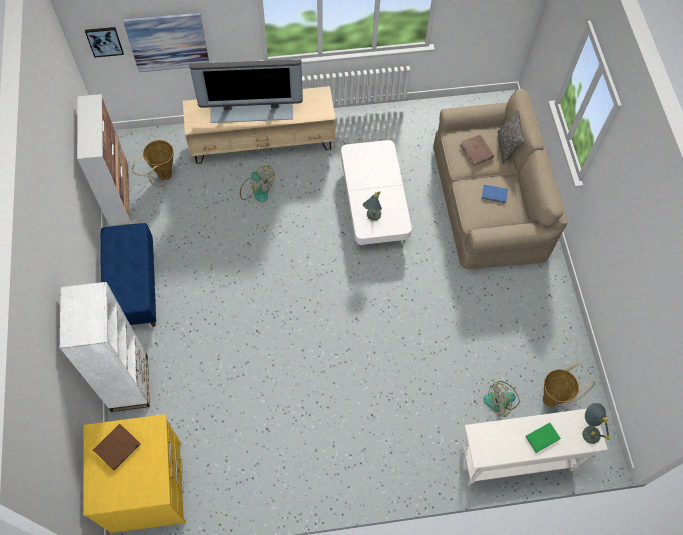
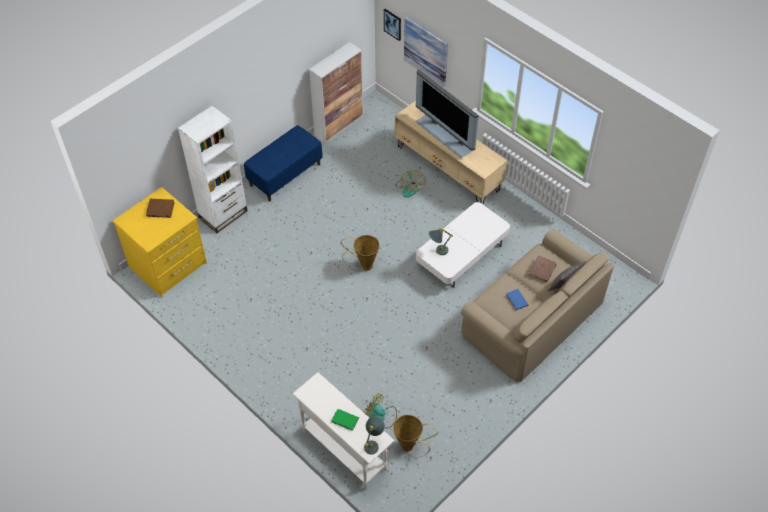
camera: 55 degrees right, 10 degrees down
(162, 177) = (371, 137): basket -> basket (363, 266)

